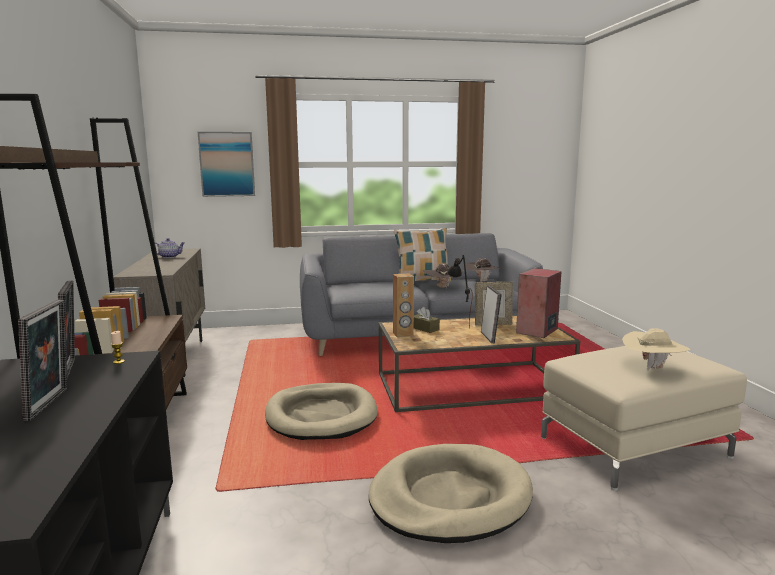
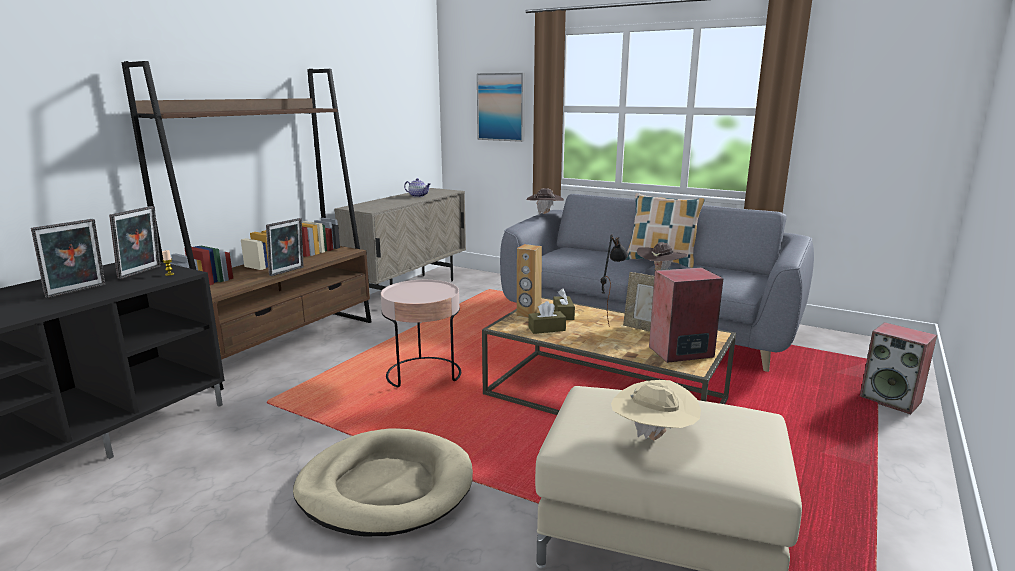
camera: 40 degrees right, 5 degrees up
(321, 416) = (424, 374): beige dog bed -> pink side table
(437, 340) = (546, 329): none -> brown tissue box
(482, 281) = (726, 275): brown hat -> brown hat (545, 214)
(489, 337) = (606, 342): picture frame -> picture frame (288, 271)
(597, 340) = (891, 400): none -> speaker

